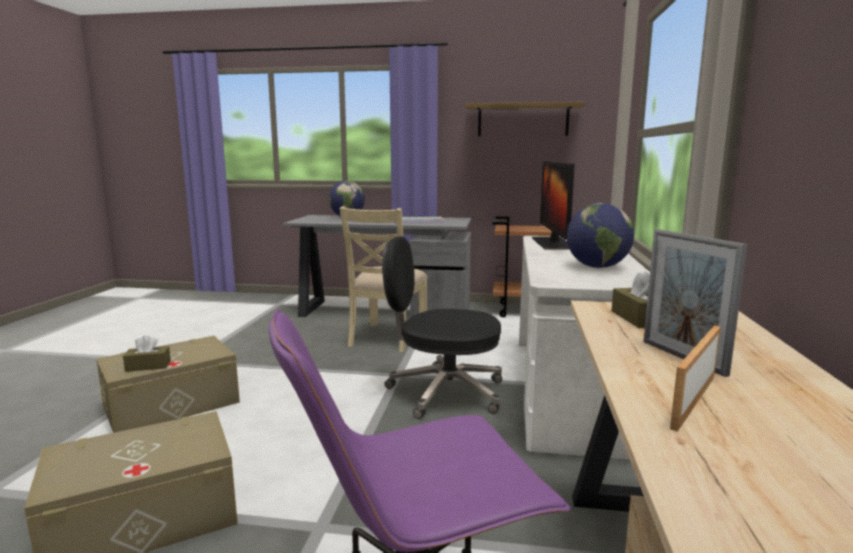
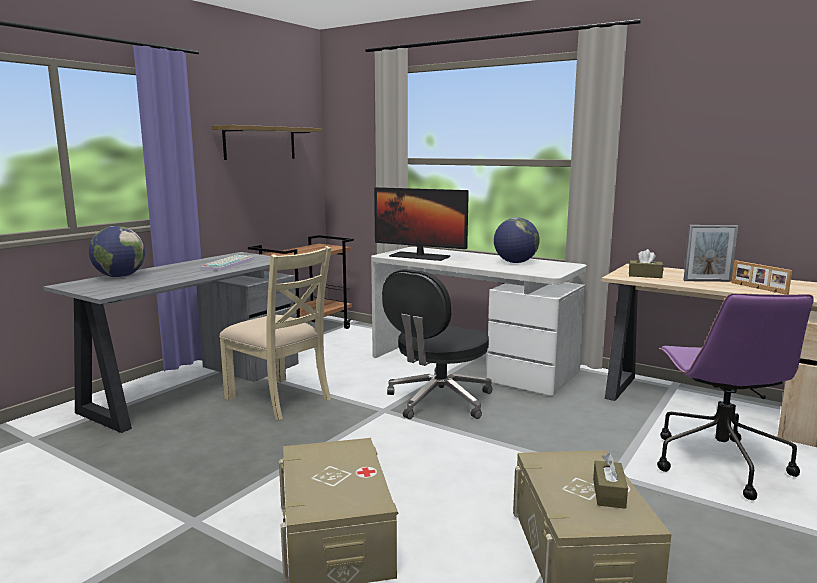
camera: 65 degrees left, 0 degrees up
(148, 366) = (361, 486): brown tissue box -> brown tissue box (609, 493)

